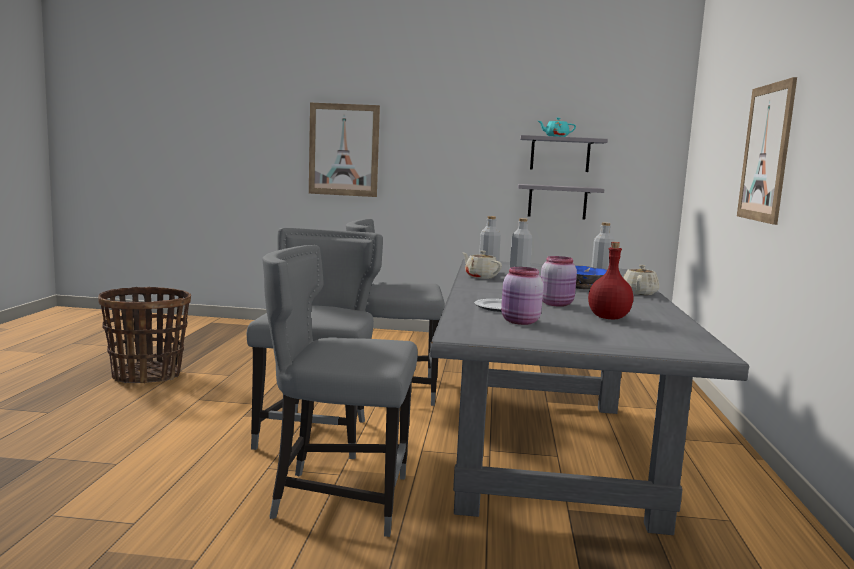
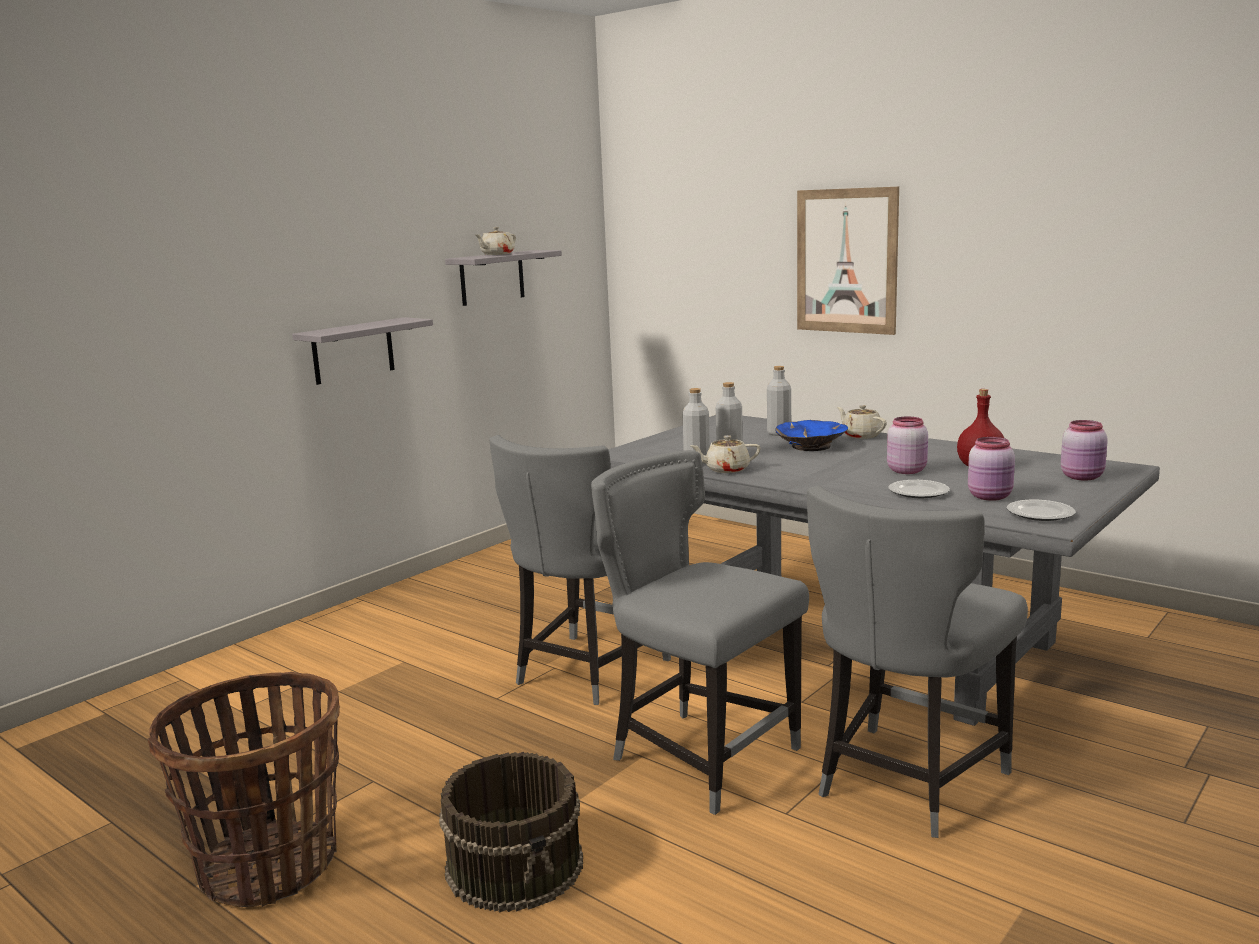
camera: 55 degrees left, 5 degrees up
(172, 415) = (516, 865): none -> brown bucket
(344, 150) = (194, 324): picture -> none
(492, 333) = (1039, 513): none -> plate
(556, 136) = (497, 254): turquoise teapot -> beige teapot
(557, 201) = (498, 345): grey shelf -> grey shelf (353, 351)
(640, 342) = (1083, 477): none -> pink jar

